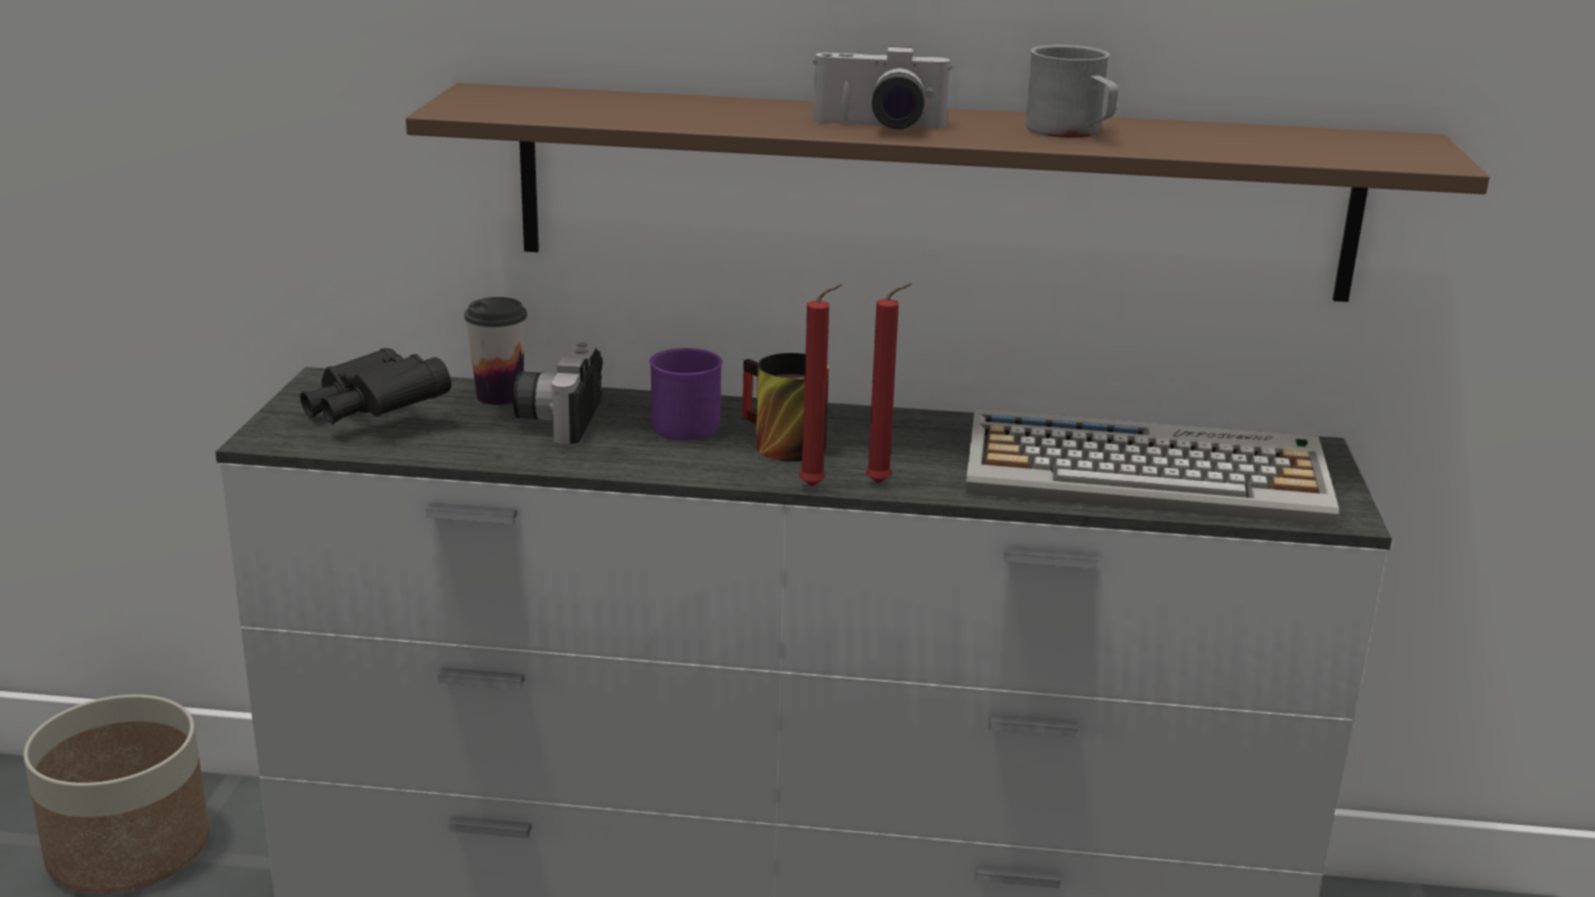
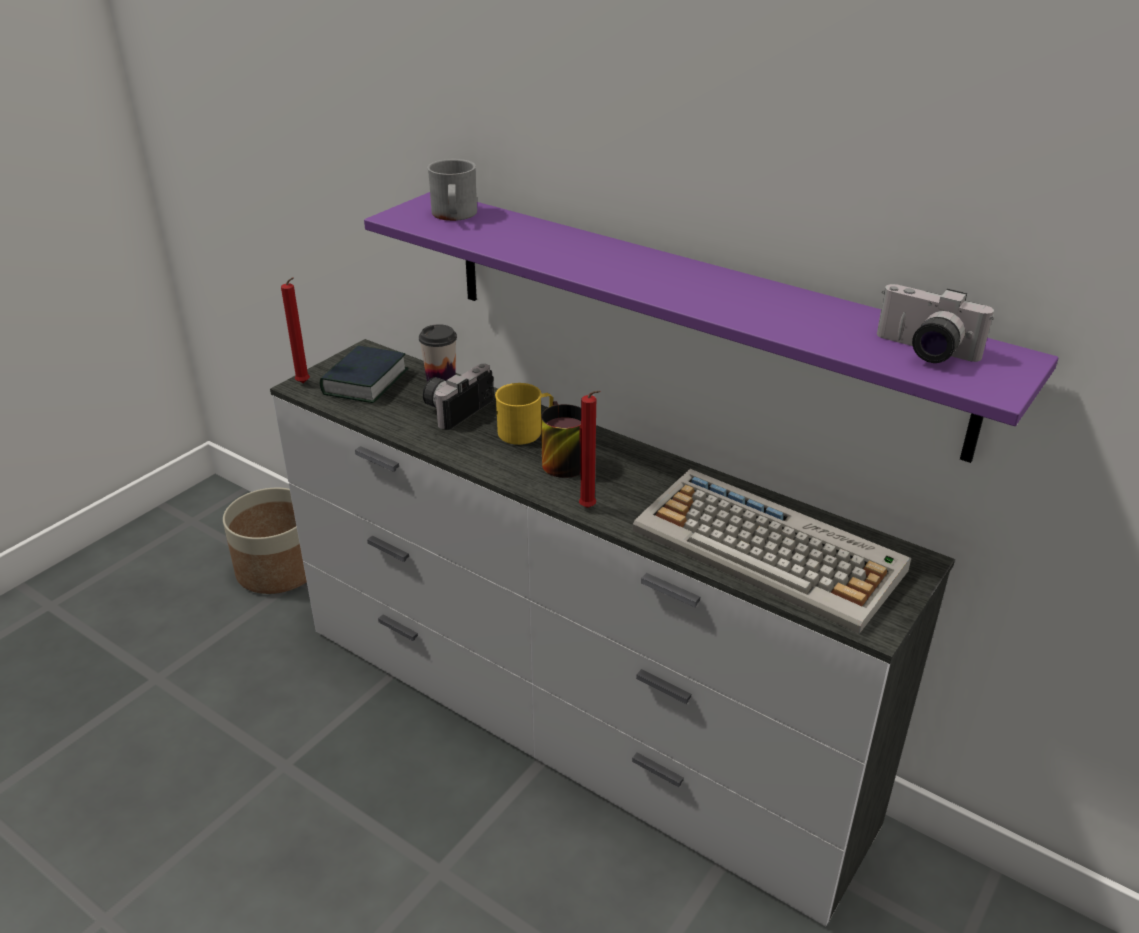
camera: 30 degrees right, 10 degrees up
(373, 415) = (365, 382): black binoculars -> book
(692, 422) = (526, 430): purple mug -> yellow mug
(816, 487) = (548, 500): red candle -> red candle (304, 384)
(879, 127) = (624, 275): camera -> camera (923, 352)
(932, 192) = (692, 315): brown shelf -> purple shelf
(1072, 132) = (750, 302): grey mug -> grey mug (454, 215)

